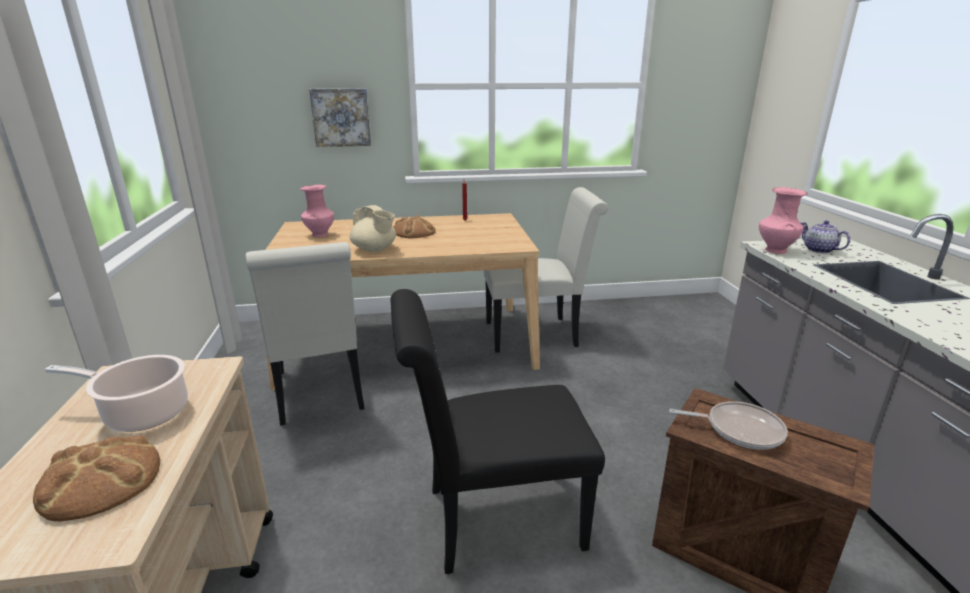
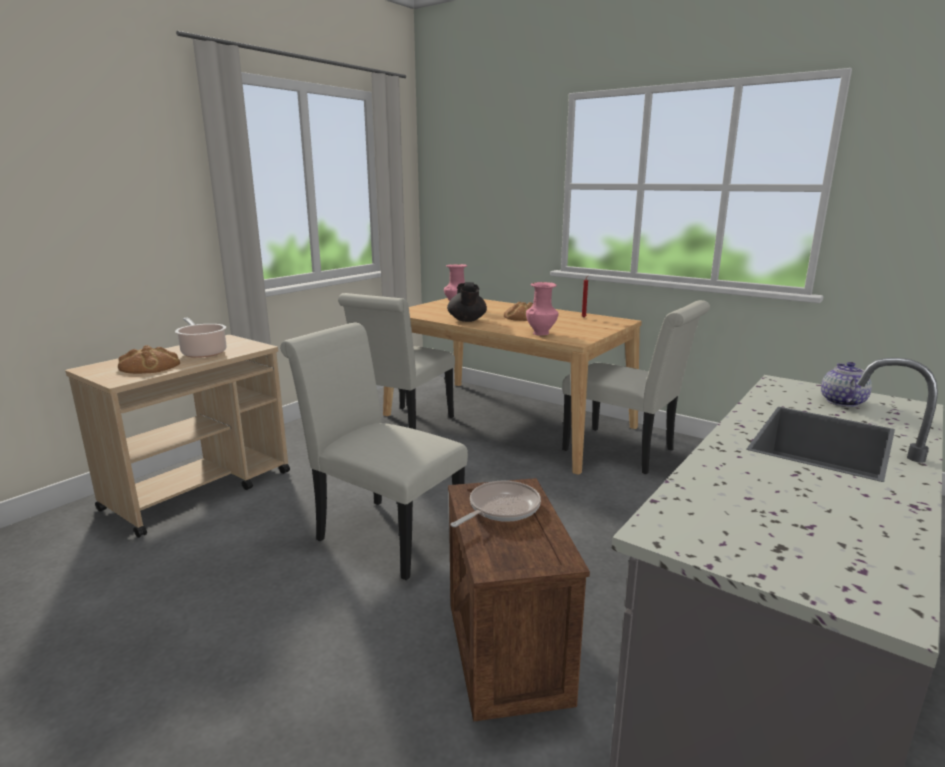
camera: 45 degrees right, 5 degrees down
(341, 117) = (510, 212): picture -> none
(375, 250) = (467, 320): beige teapot -> black teapot
(492, 520) = (382, 533): black chair -> white chair
(739, 429) = (501, 508): frying pan -> frying pan turned 105 degrees counterclockwise
(775, 250) = (777, 388): pink vase -> pink vase (541, 333)

